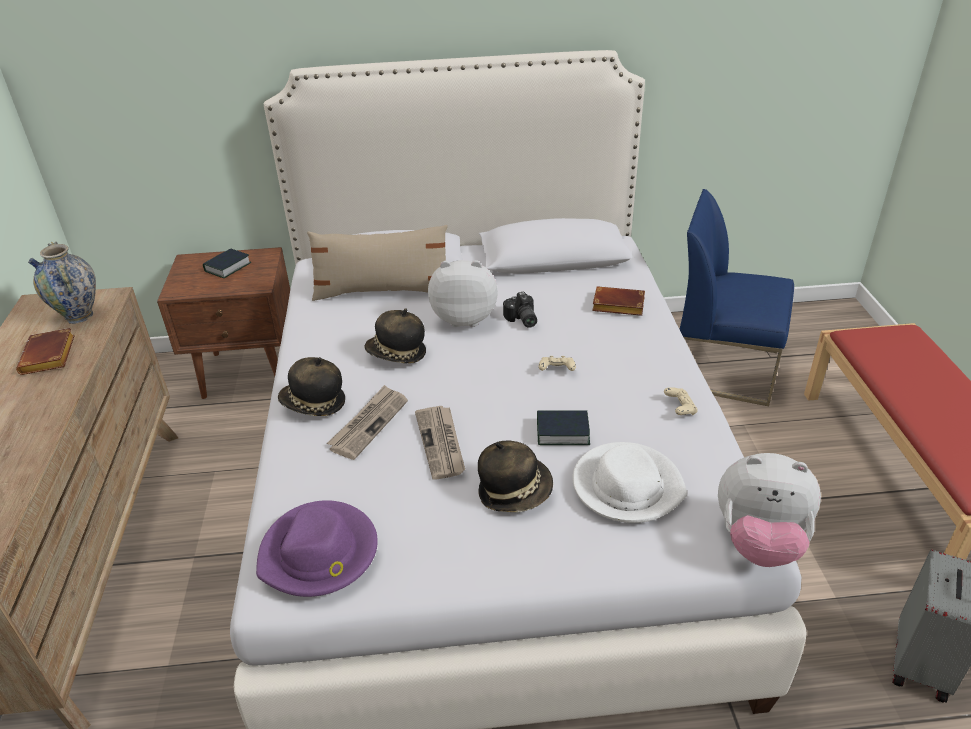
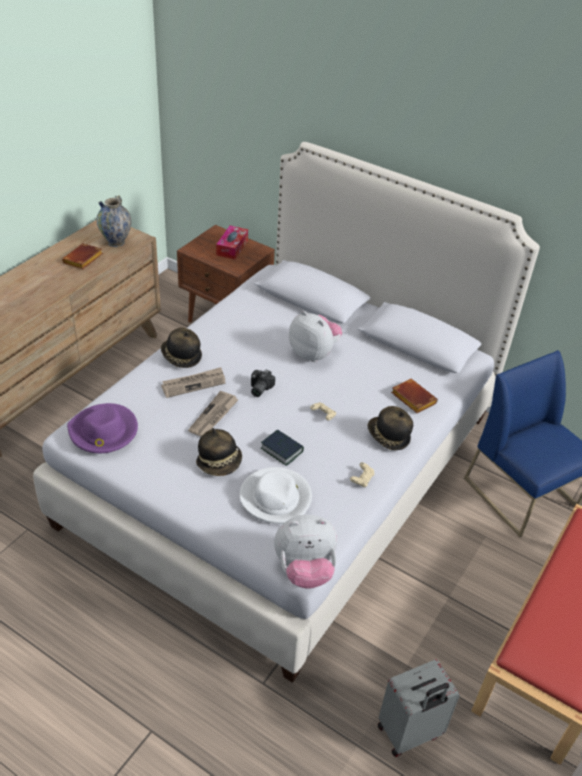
camera: 35 degrees right, 5 degrees up
(227, 267) = (232, 247): book -> tissue box
(382, 291) = (289, 310): beige pillow -> none
(396, 354) = (251, 354): hat -> hat (388, 437)
(521, 320) = (343, 373): camera -> camera (258, 389)
(759, 542) = (304, 570): plush toy -> plush toy turned 60 degrees counterclockwise

